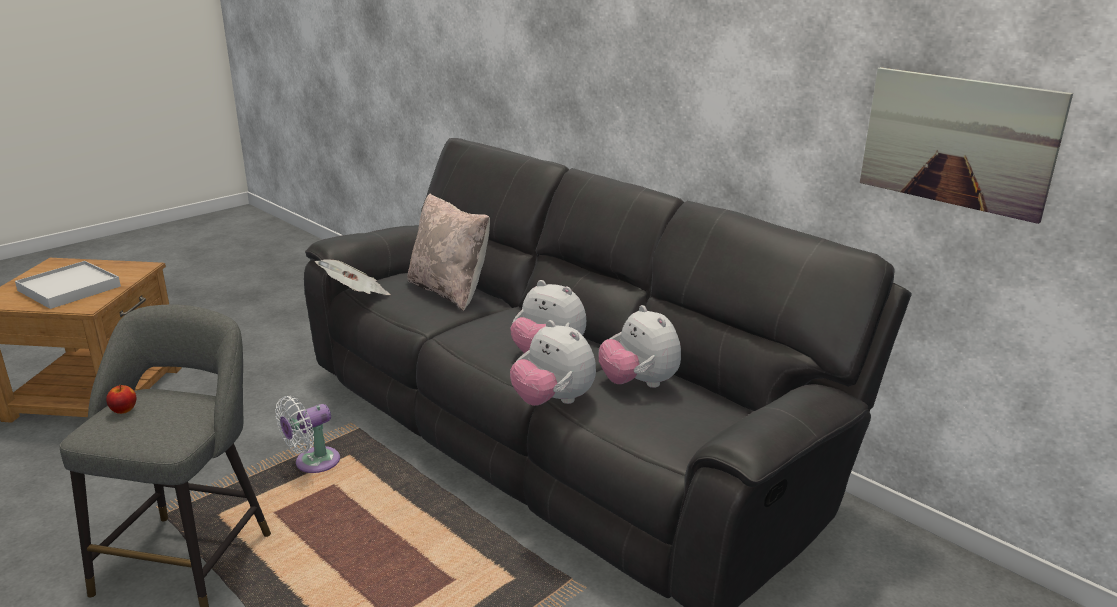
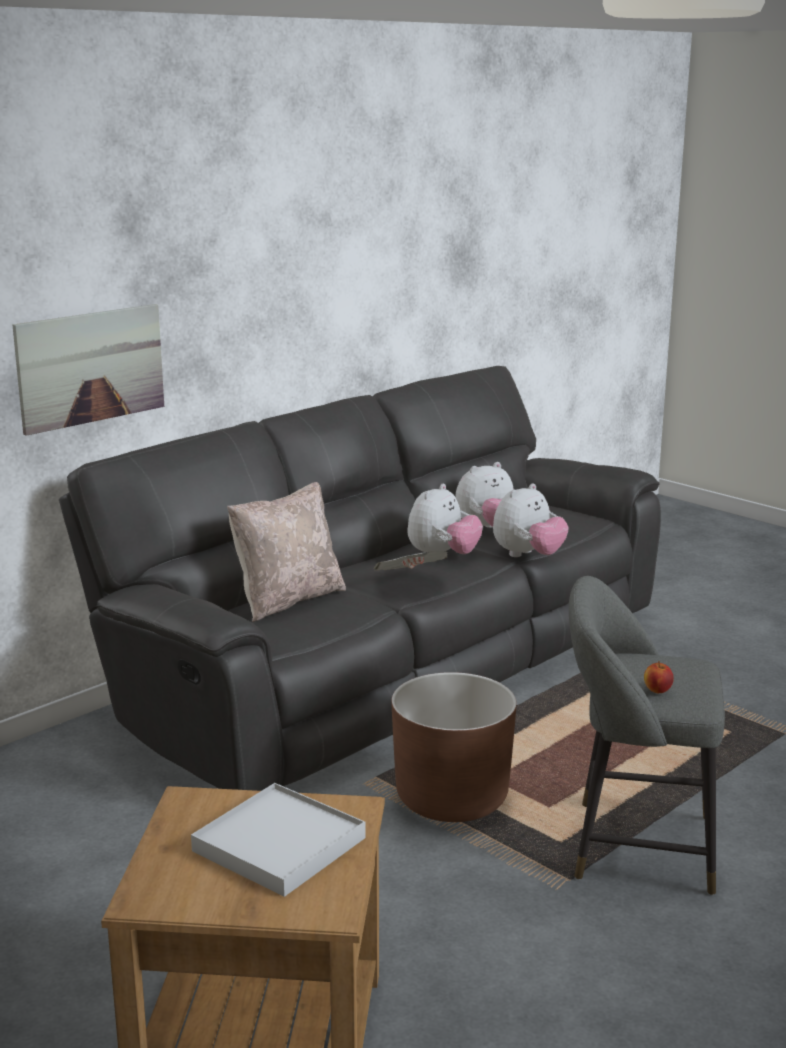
camera: 90 degrees left, 5 degrees down
(313, 463) = (451, 798): white fan -> brown planter
(355, 294) = (295, 645): newspaper -> newspaper (410, 581)
(957, 141) = (494, 277): picture -> picture (91, 367)

